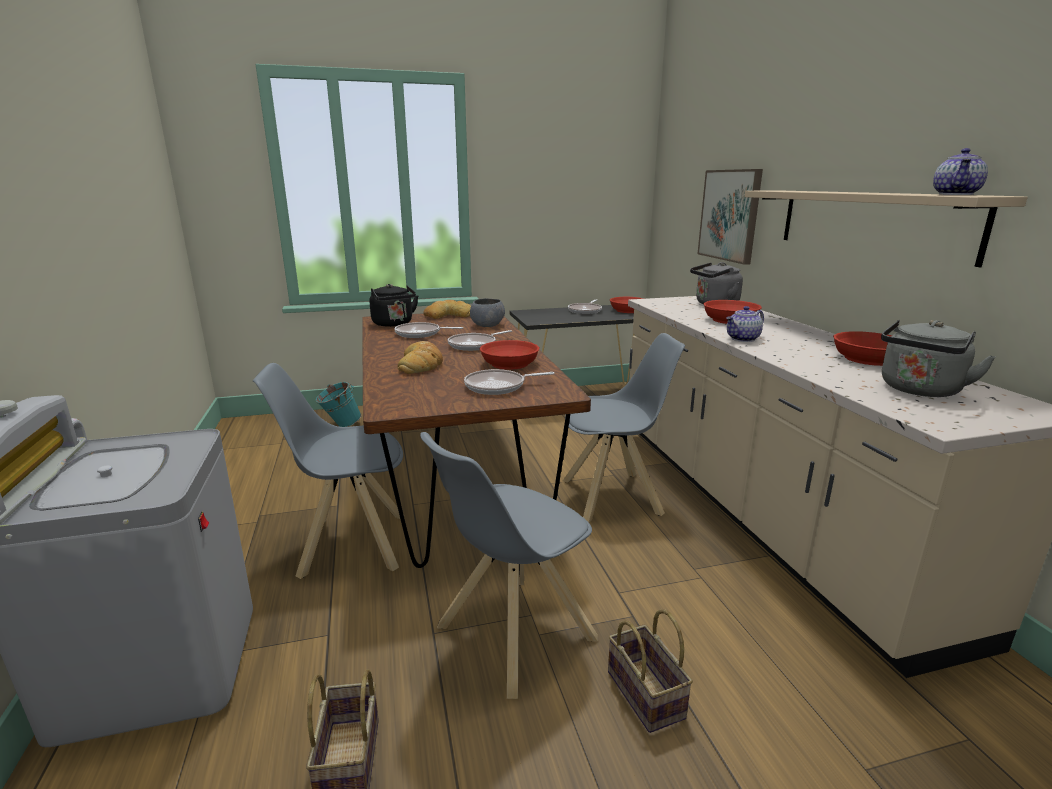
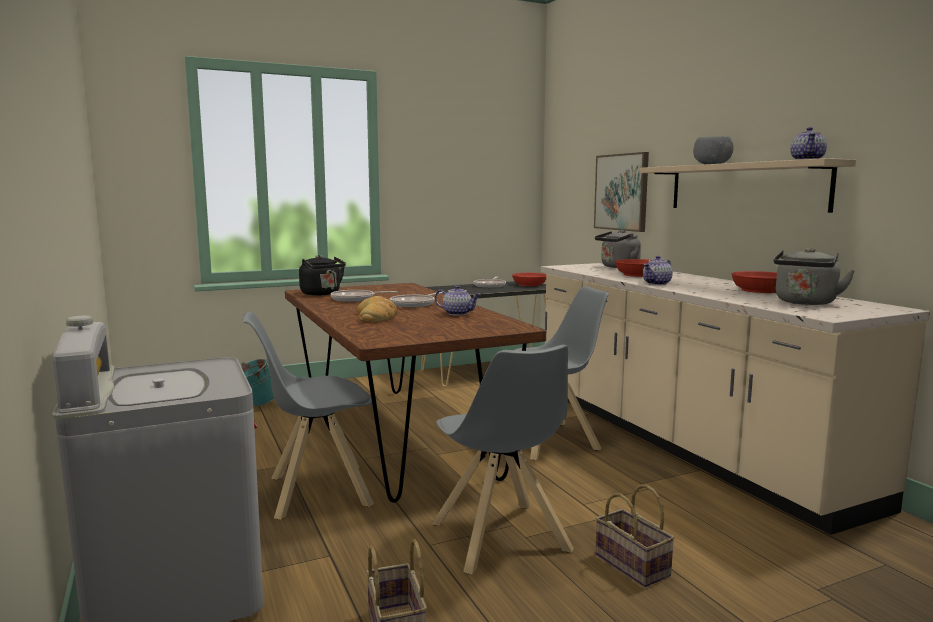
camera: 10 degrees left, 10 degrees down
(448, 315) = (370, 287): bread -> none
(487, 325) = (413, 292): grey bowl -> grey bowl (711, 164)
(498, 387) = (461, 326): frying pan -> none
(509, 363) = (458, 313): red bowl -> teapot
(511, 634) = (501, 539): grey chair -> grey chair turned 60 degrees counterclockwise

